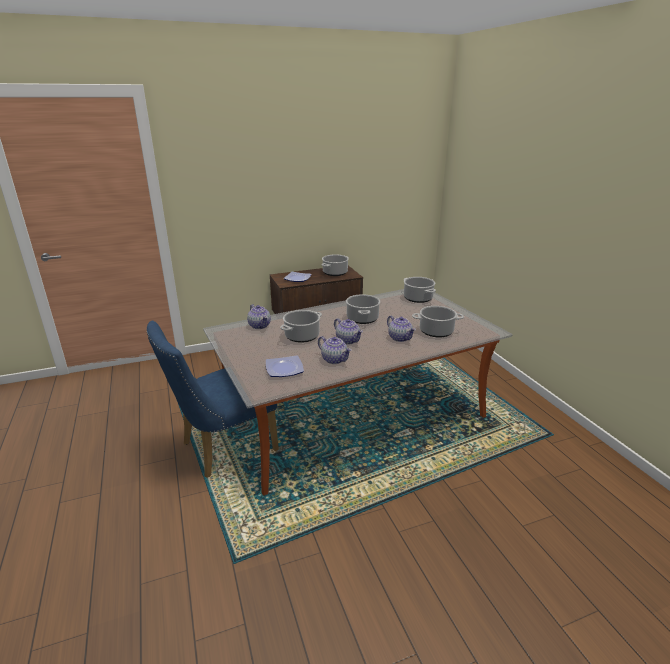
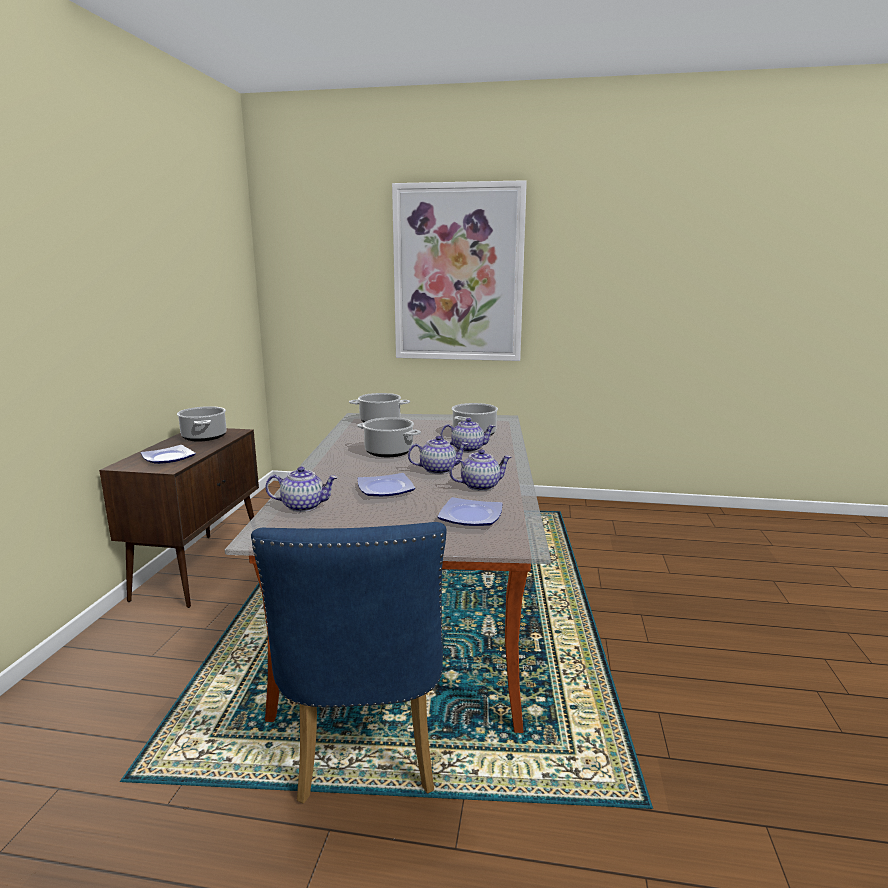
camera: 60 degrees left, 10 degrees down
(302, 336) = (387, 489): cooking pot -> plate
(551, 195) = (458, 274): none -> picture

